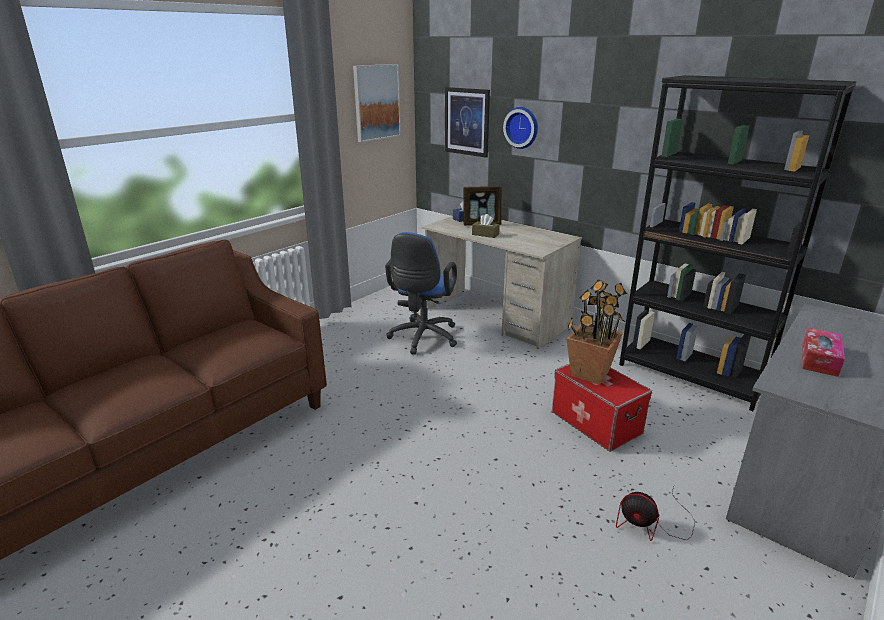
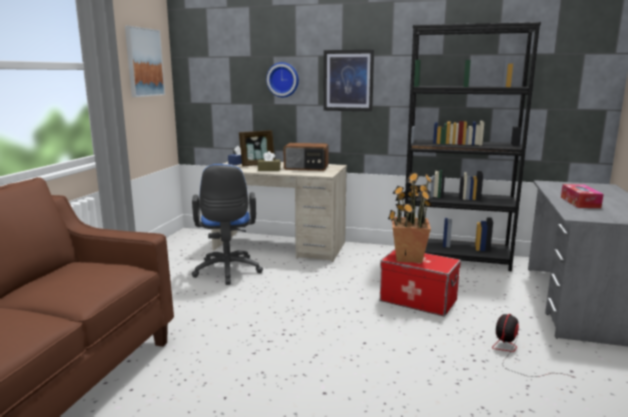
camera: 25 degrees left, 10 degrees down
(467, 122) = (228, 79): picture -> picture (348, 80)
(529, 237) = (306, 168): none -> radio
(652, 524) = (513, 354): fan -> fan turned 120 degrees clockwise

